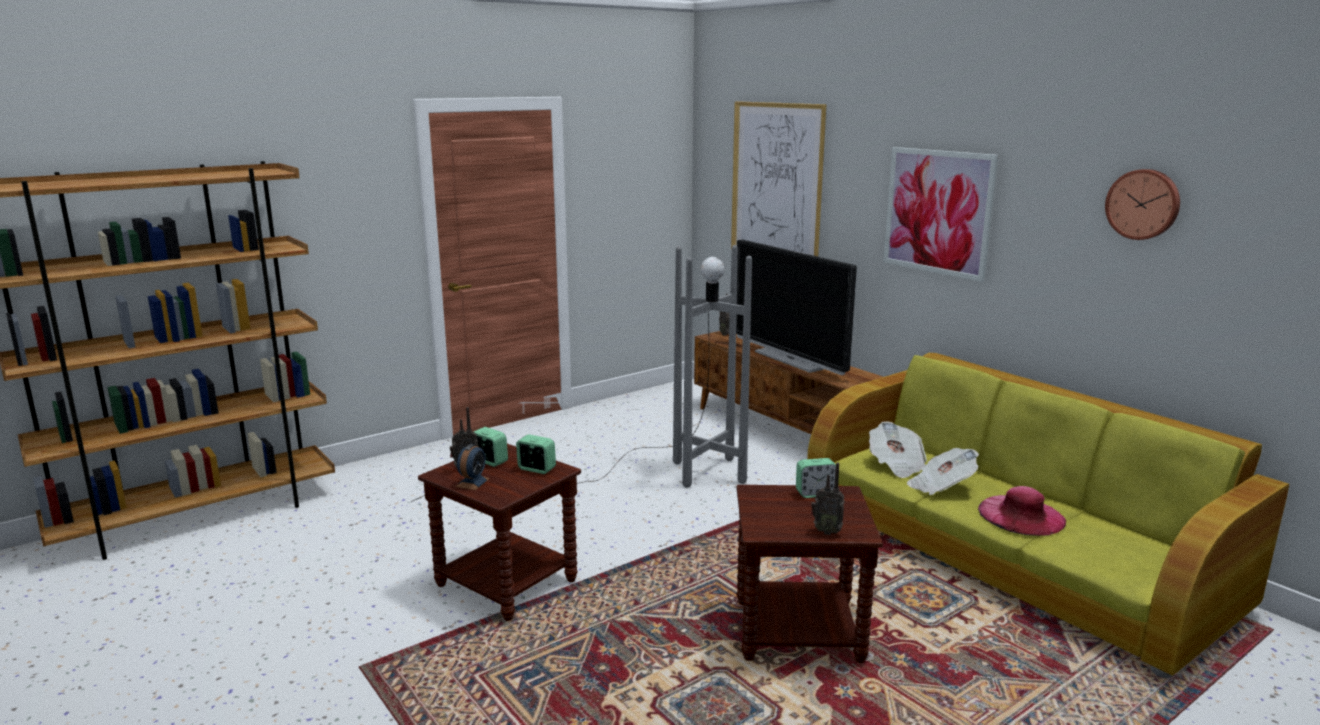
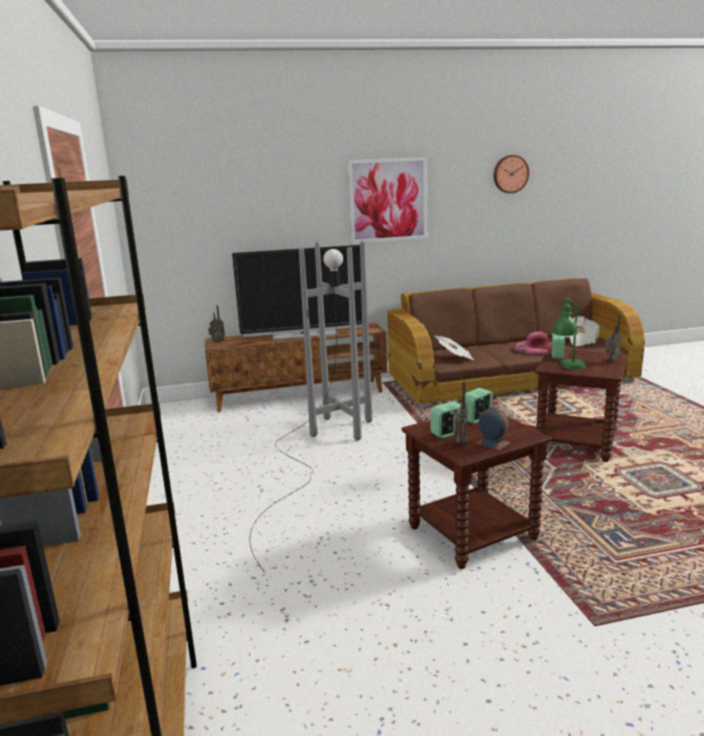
camera: 65 degrees left, 0 degrees up
(762, 503) = (568, 368): none -> green table lamp
(776, 182) = (233, 202): picture -> none
(941, 487) = (492, 354): newspaper -> newspaper (579, 341)
(1009, 553) = (510, 380): green sofa -> brown sofa

